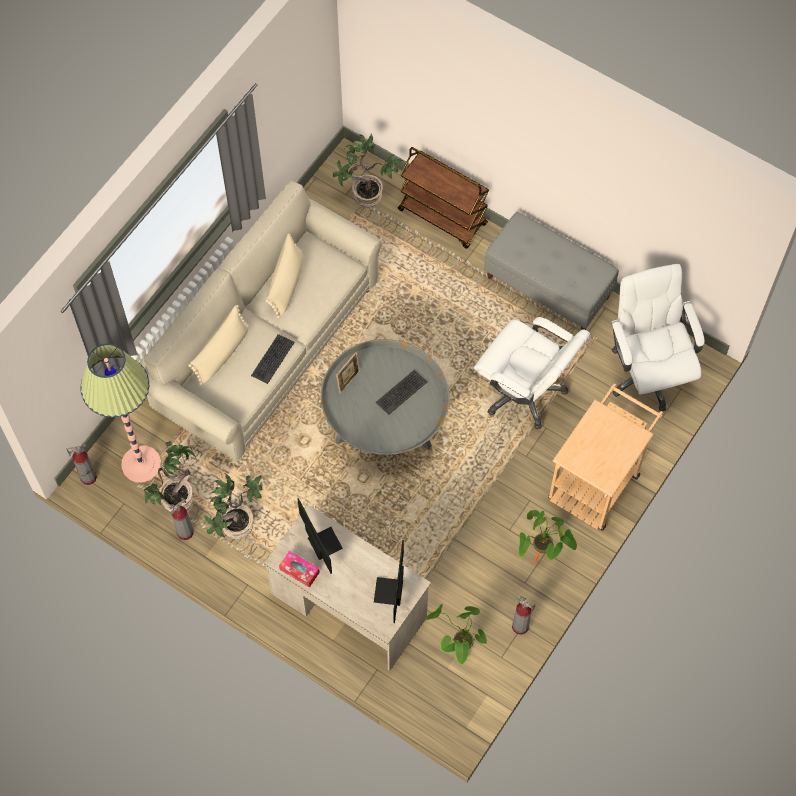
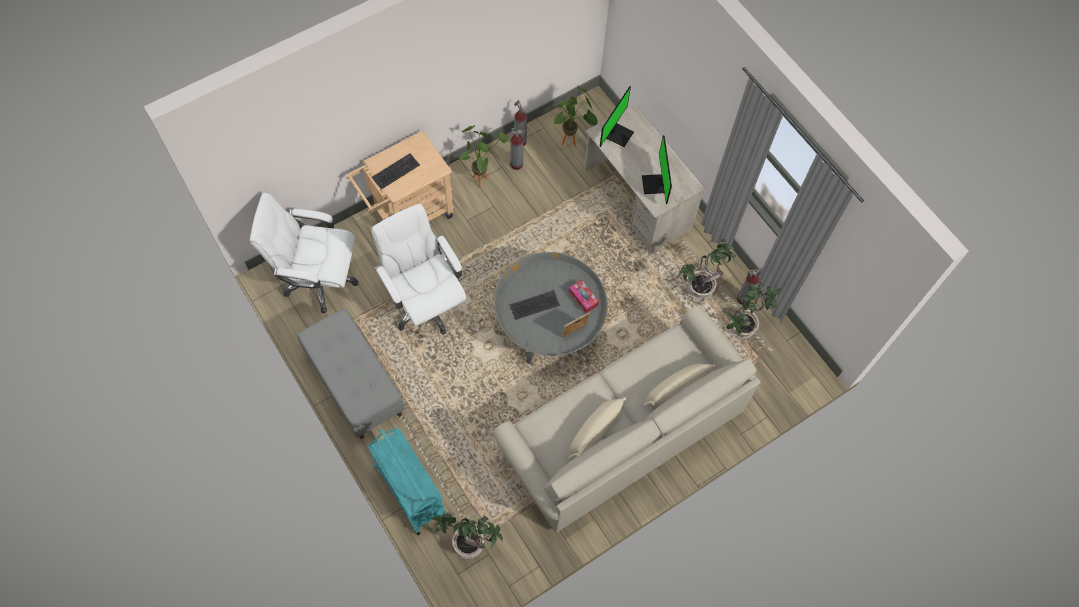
camera: 160 degrees left, 0 degrees up
(88, 477) = (810, 373): fire extinguisher -> fire extinguisher (516, 164)
(141, 464) = (763, 367): floor lamp -> none
(272, 359) = (634, 366): keyboard -> keyboard (396, 171)
(299, 571) = (680, 173): tissue box -> tissue box (583, 298)
(443, 217) = (410, 490): brown cart -> turquoise cart
(647, 372) = (319, 279): white office chair -> white office chair turned 90 degrees clockwise

